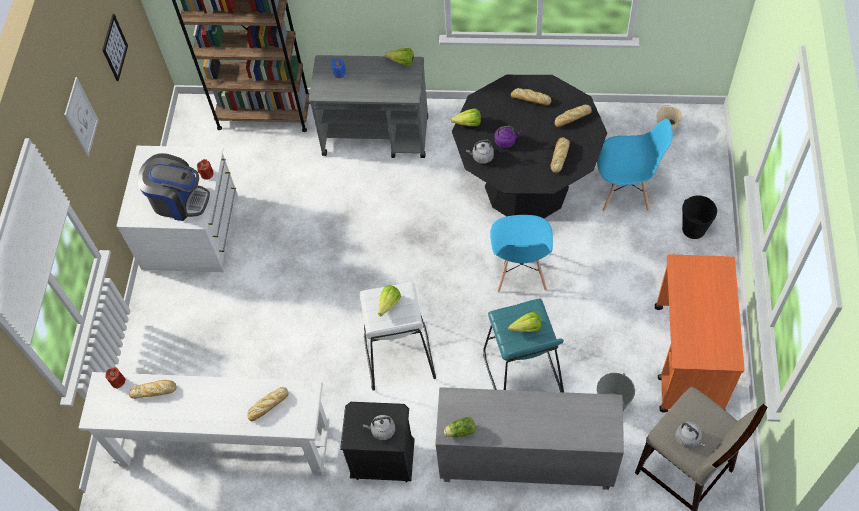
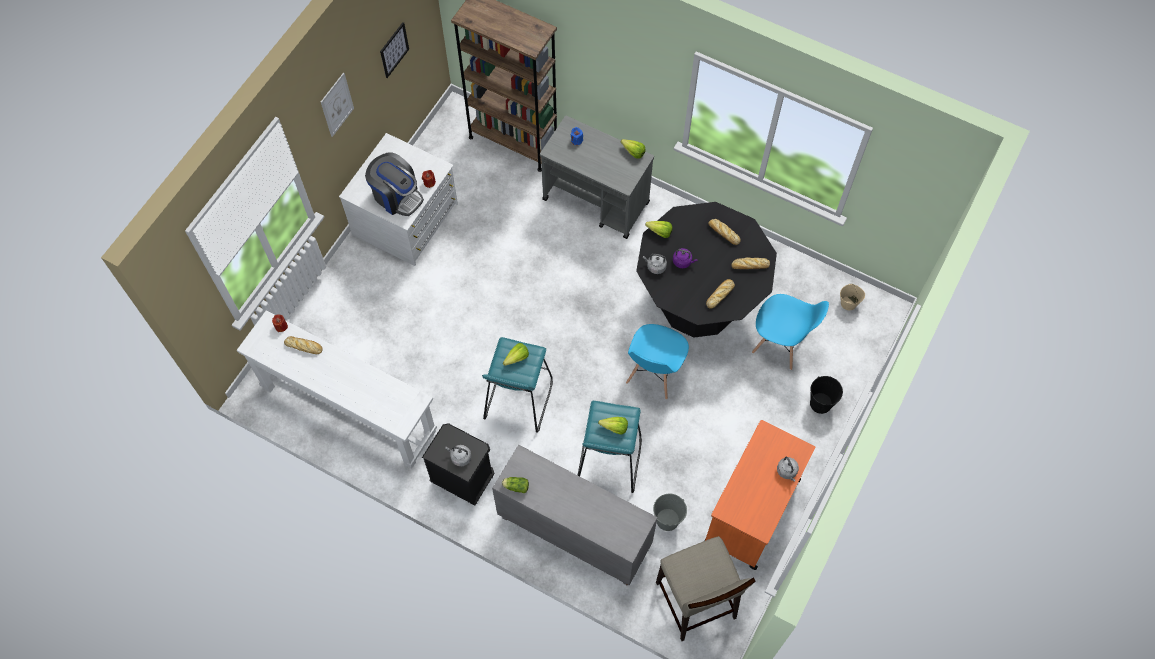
camera: 20 degrees right, 5 degrees up
(267, 406) = (382, 398): bread -> none
(398, 356) = (518, 400): white stool -> turquoise stool
(688, 439) = (691, 576): grey kettle -> grey kettle (787, 471)

